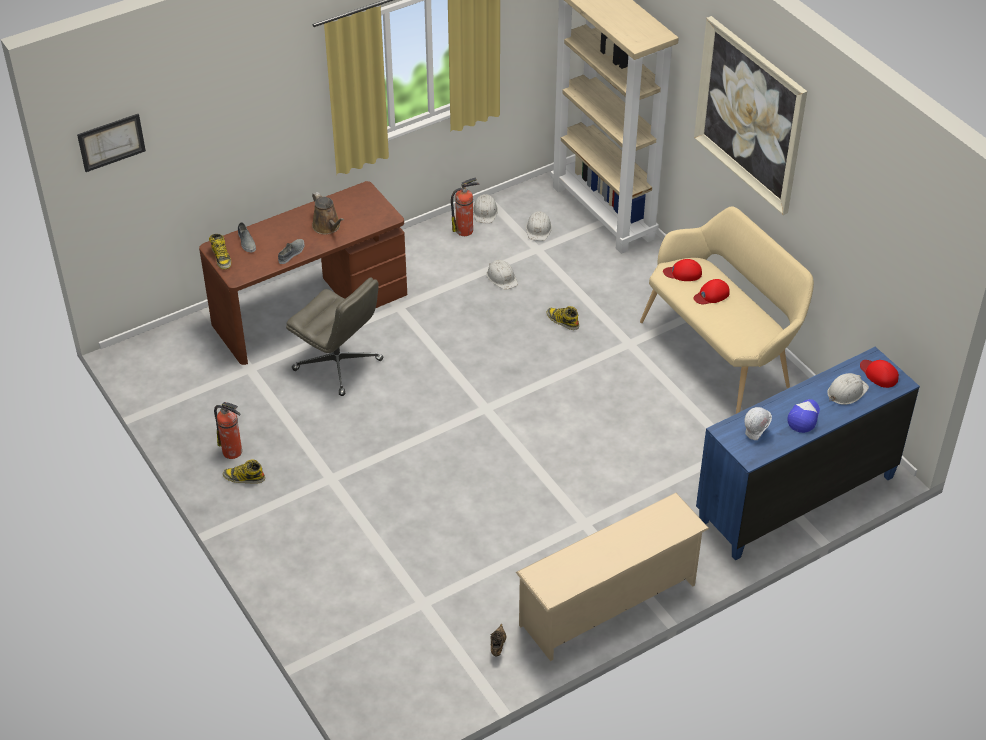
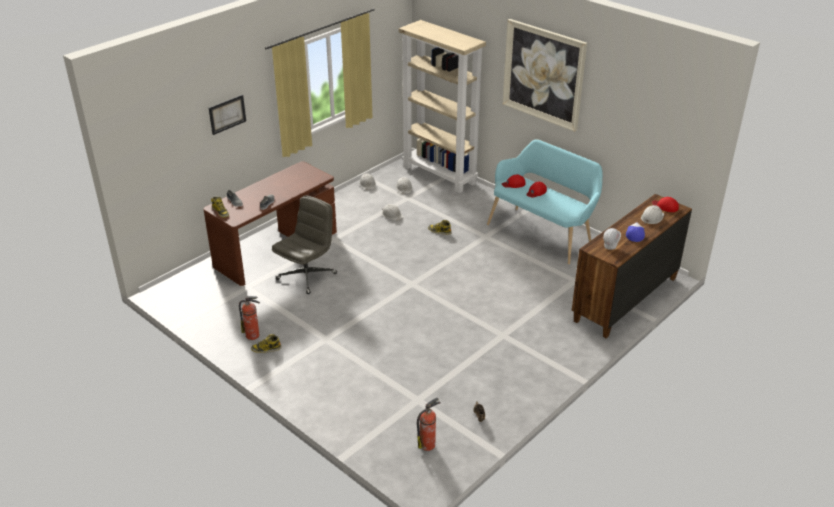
camera: 15 degrees left, 10 degrees down
(111, 142) = (142, 133): picture -> picture (227, 114)
(328, 227) = (285, 187): brown watering can -> none
(339, 365) = (307, 276): grey office chair -> grey office chair turned 75 degrees counterclockwise
(465, 230) = (359, 195): fire extinguisher -> fire extinguisher (428, 444)
(609, 606) = (540, 378): beige shoe rack -> none
(721, 353) = (543, 233): beige bench -> turquoise bench
(795, 498) = (625, 299): blue dresser -> brown dresser

